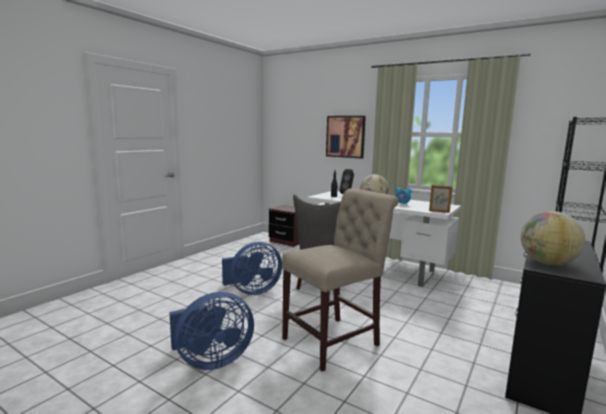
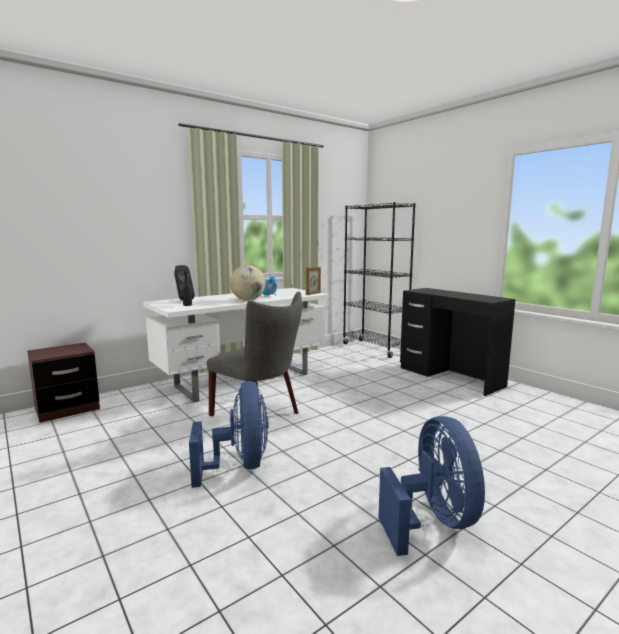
camera: 70 degrees left, 0 degrees up
(335, 340) = (399, 434): beige chair -> none
(345, 136) = (140, 220): picture -> none
(547, 263) = (479, 298): globe -> none

